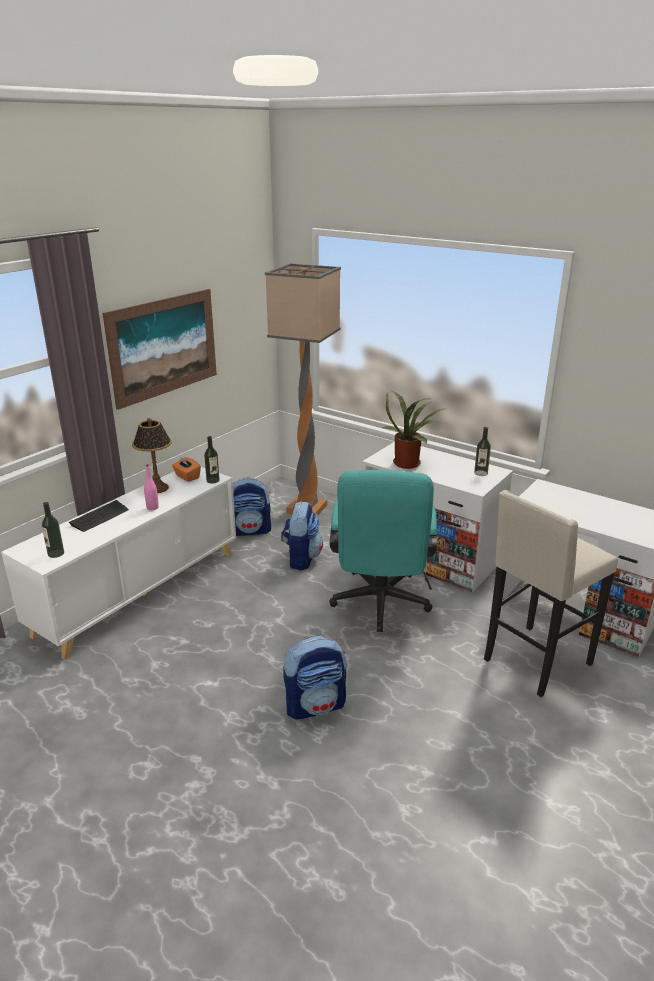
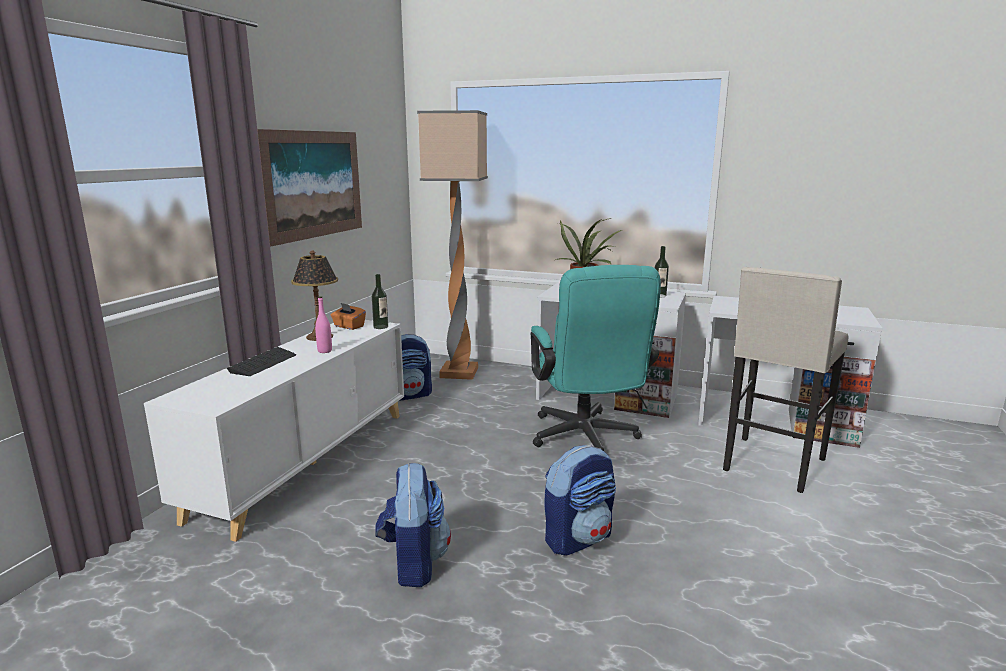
camera: 15 degrees left, 10 degrees down
(56, 553) = (223, 397): bottle -> none
(301, 558) = (478, 411): backpack -> backpack (413, 563)

